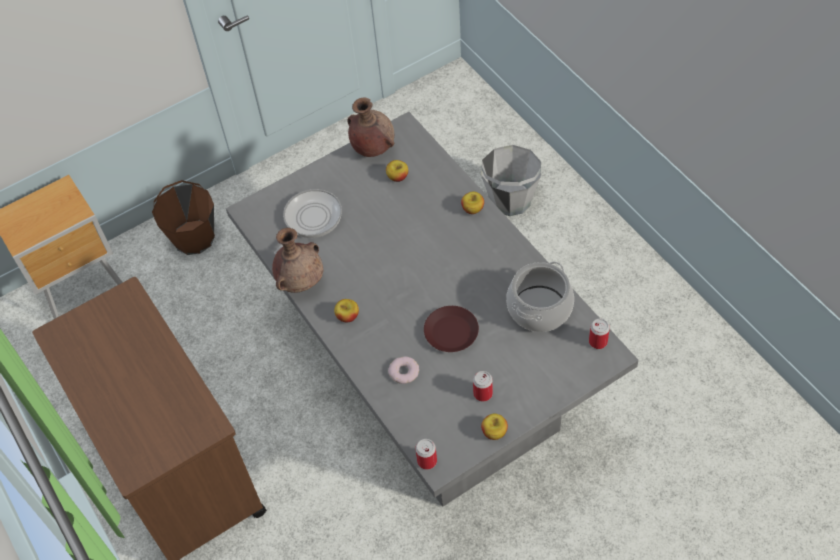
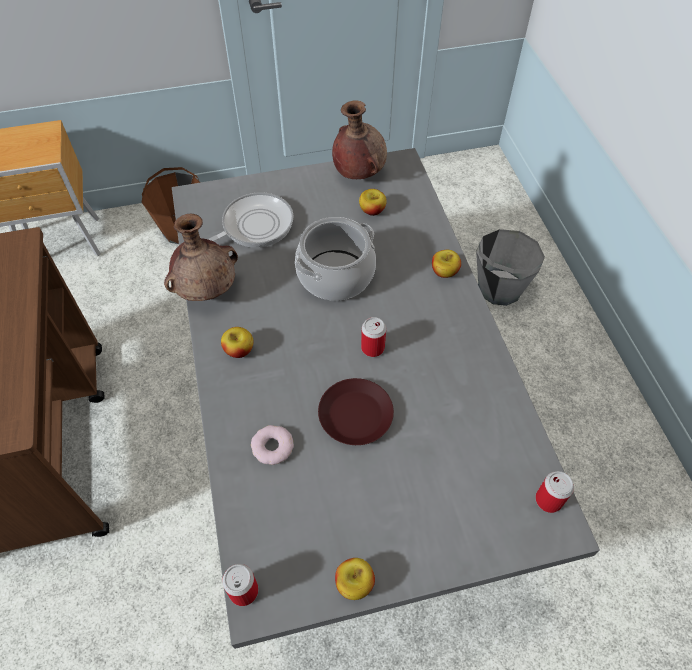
camera: 15 degrees right, 0 degrees up
(483, 393) = (362, 517): can -> can (372, 348)
(540, 309) = (483, 424): cooking pot -> cooking pot (336, 276)

